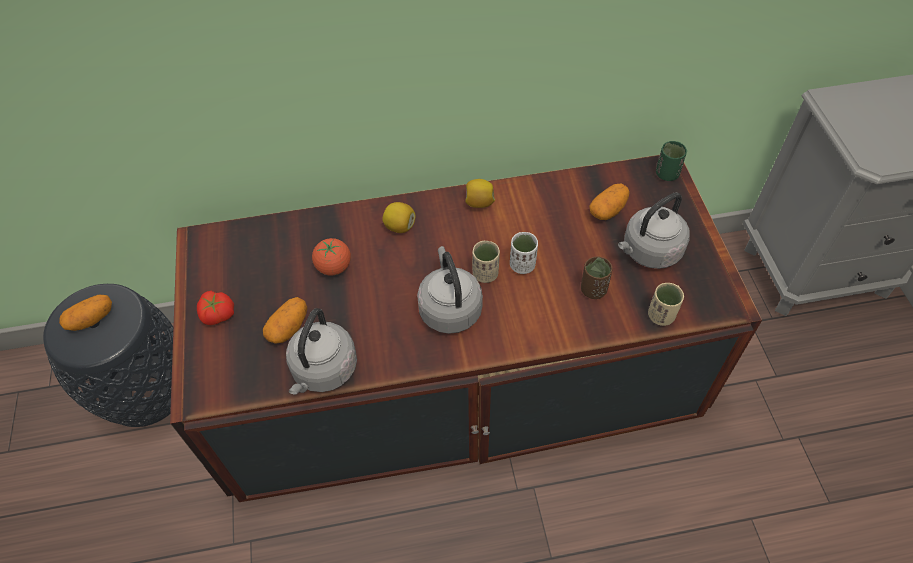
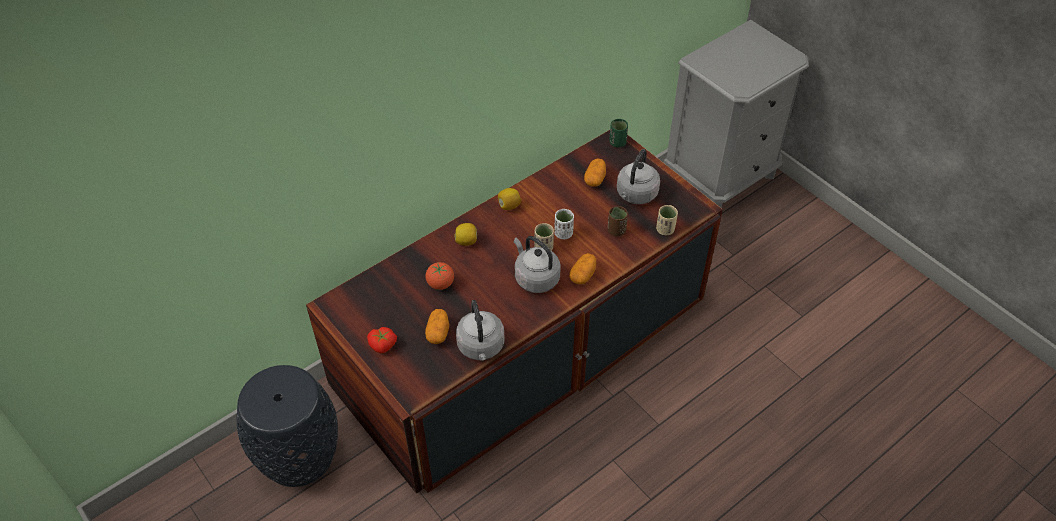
camera: 30 degrees left, 5 degrees down
(91, 319) = (274, 395): potato -> potato (583, 275)

